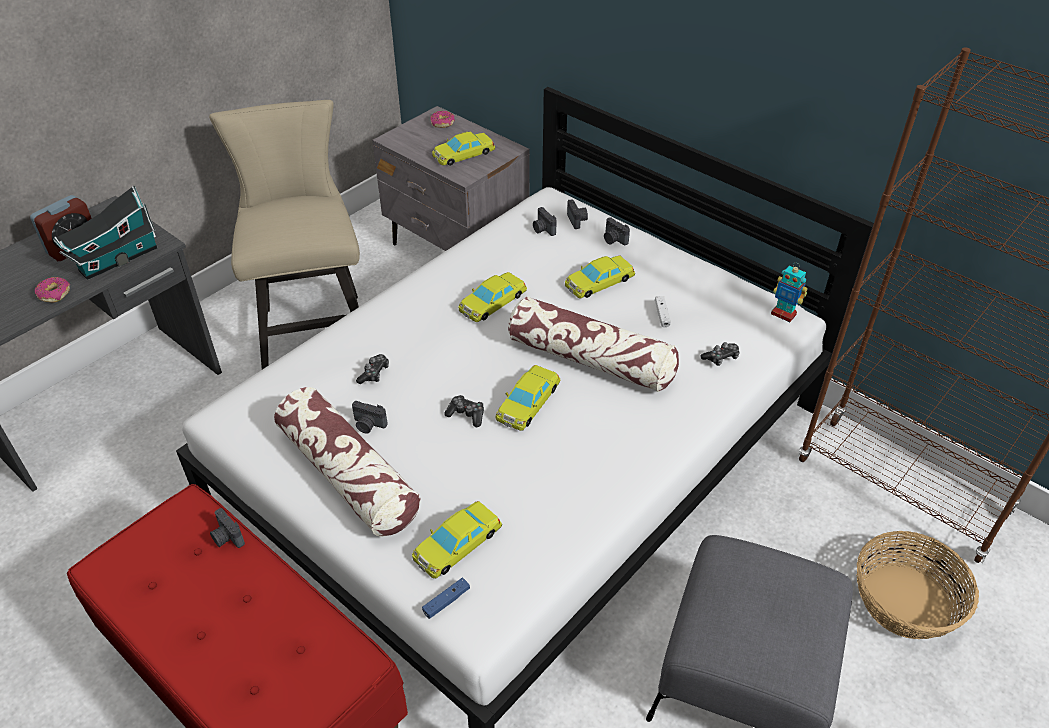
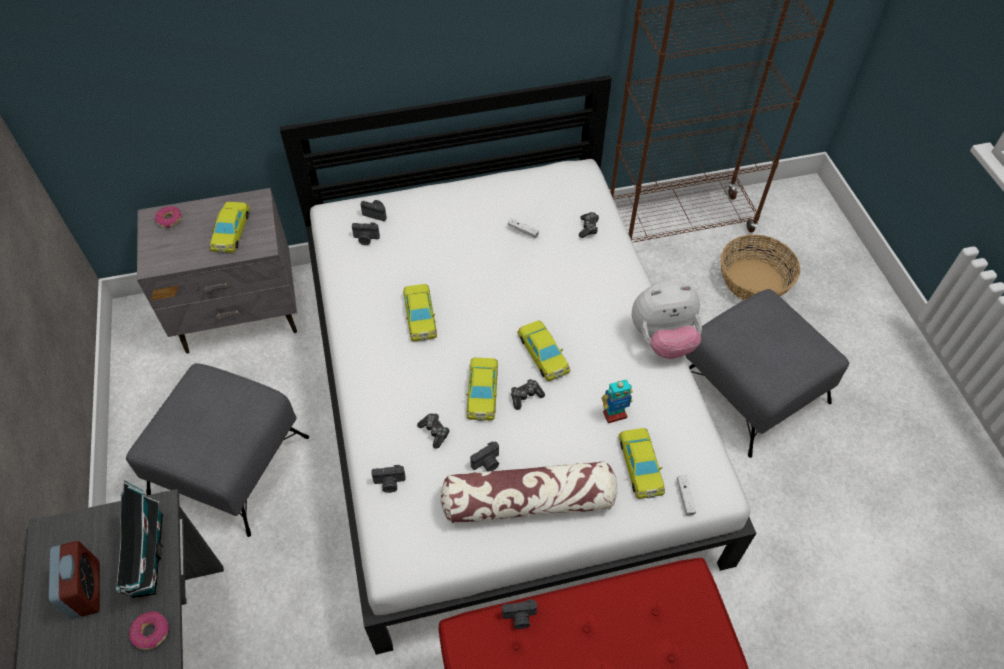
camera: 55 degrees left, 10 degrees up
(313, 324) = (230, 464): beige chair -> grey ottoman
(446, 601) = (685, 497): blue game controller -> white game controller
(591, 360) = (531, 295): pillow -> none
(599, 281) = (456, 243): yellow toy car -> yellow toy car (482, 391)
(613, 240) = (419, 207): camera -> camera (389, 483)
(637, 487) = (662, 339): none -> plush toy
(783, 314) = (574, 172): toy robot -> toy robot (614, 414)

